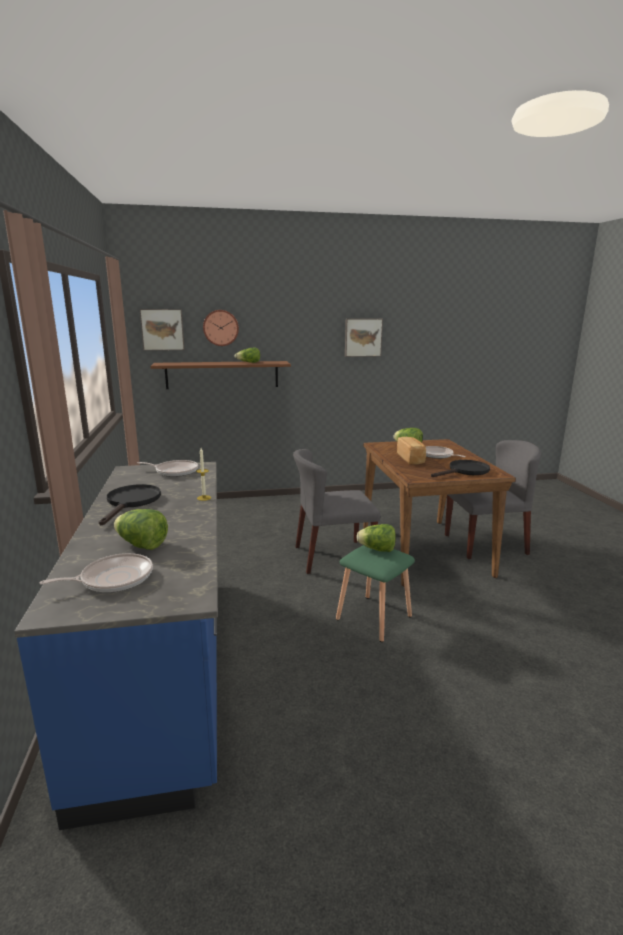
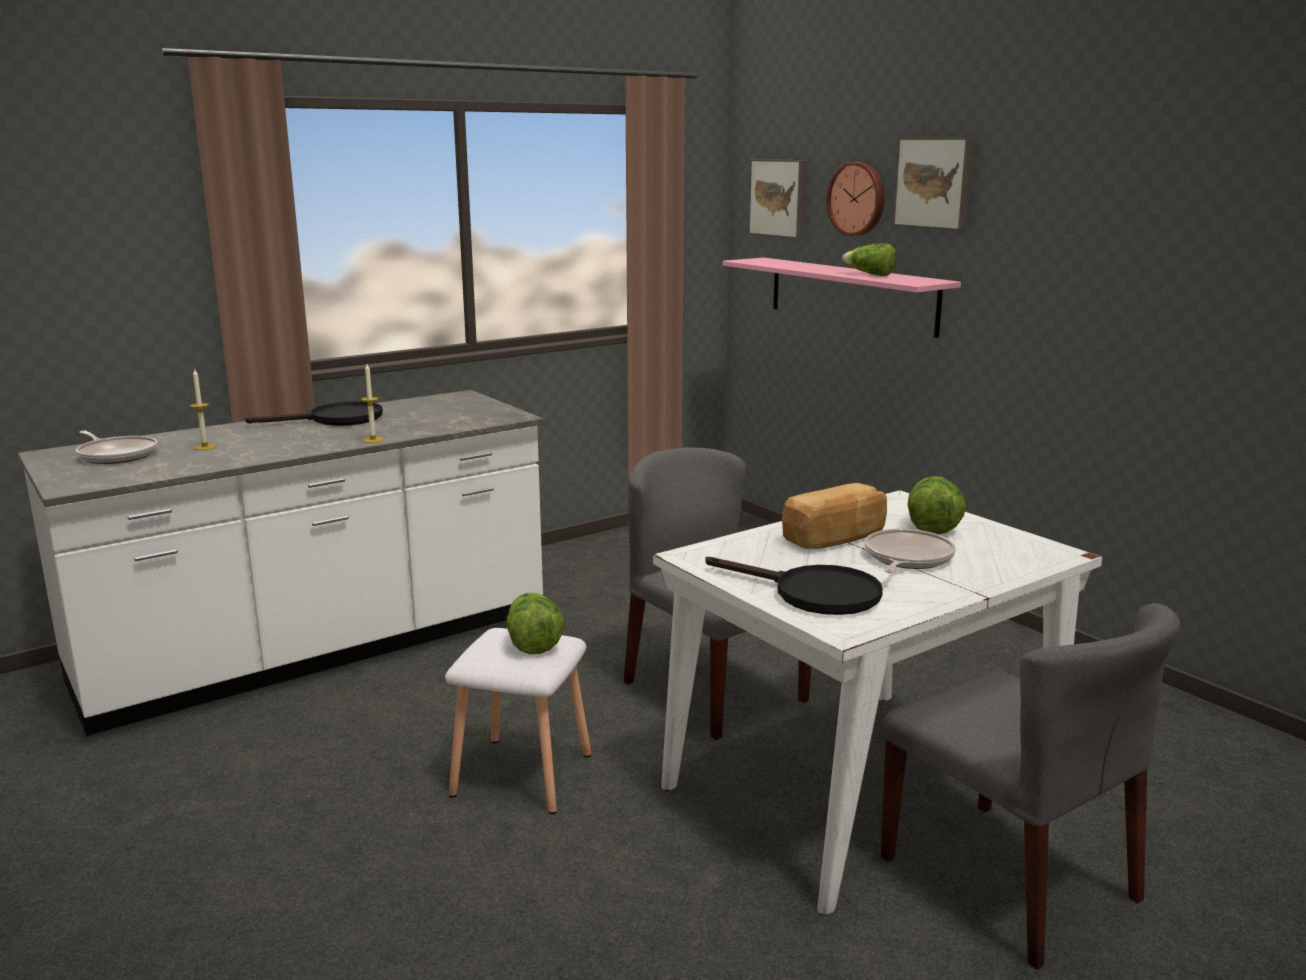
camera: 65 degrees right, 0 degrees up
(142, 545) = (205, 447): lettuce -> candle
(165, 665) = (318, 649): blue counter -> white counter
(174, 471) = (471, 411): frying pan -> none
(222, 374) = (851, 295): brown shelf -> pink shelf
(362, 337) = (1137, 241): picture -> picture (935, 183)
(374, 617) = (524, 774): green stool -> white stool
(423, 549) = (862, 785): brown dining table -> white dining table

